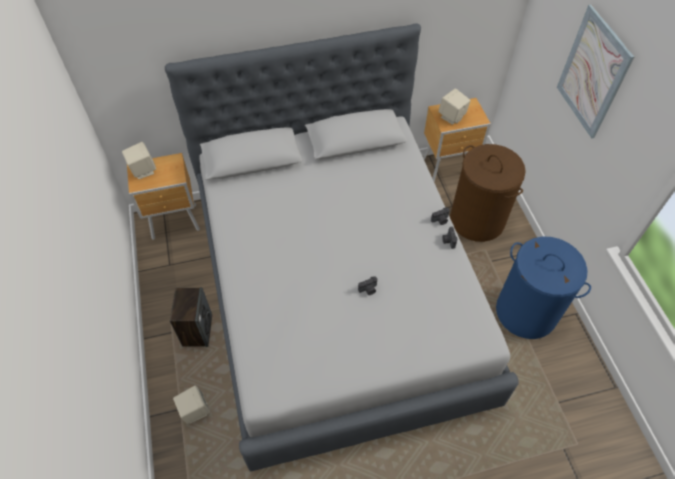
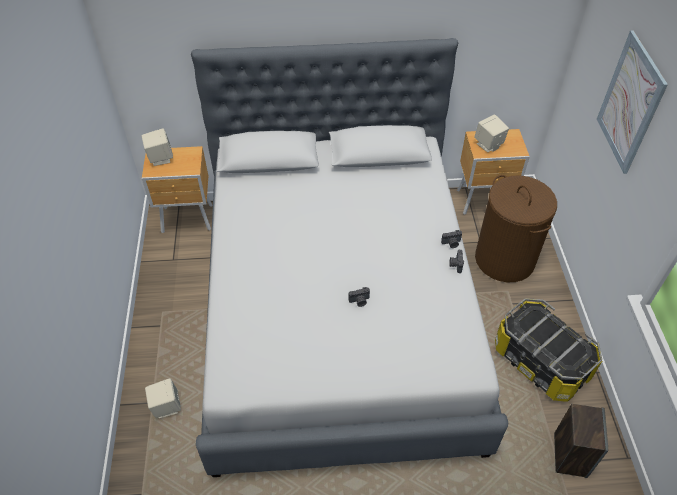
camera: 10 degrees right, 5 degrees down
(197, 330) = (186, 327): speaker -> speaker (569, 454)
(525, 312) = (540, 362): blue laundry basket -> storage box

